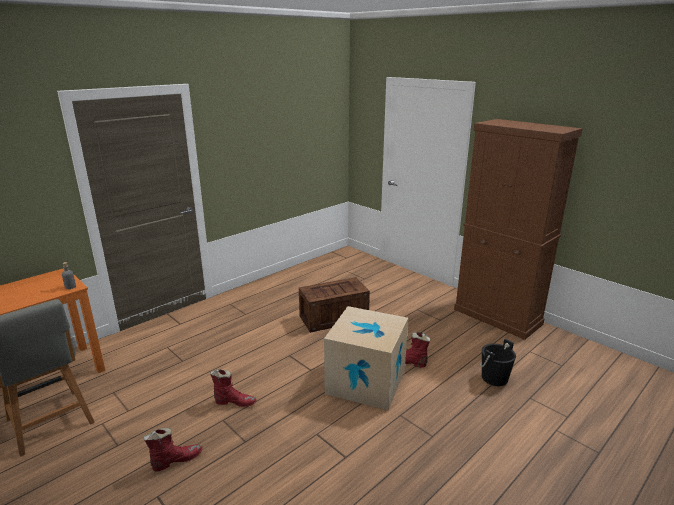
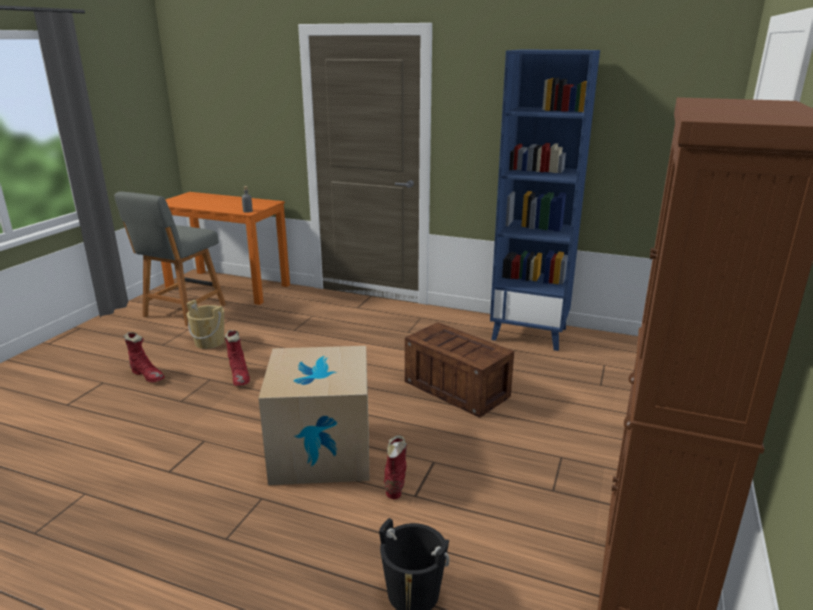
camera: 65 degrees right, 0 degrees up
(149, 412) = (209, 342): none -> beige bucket
(294, 277) = (530, 333): none -> blue bookcase

